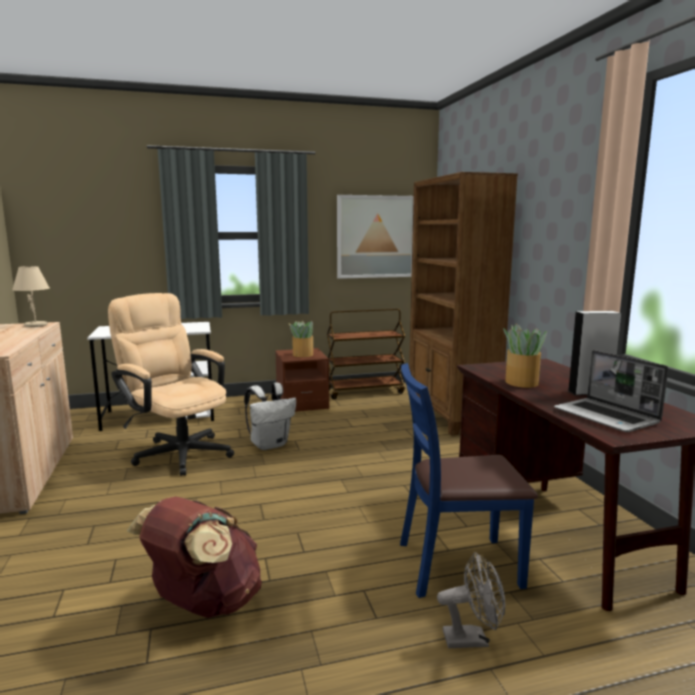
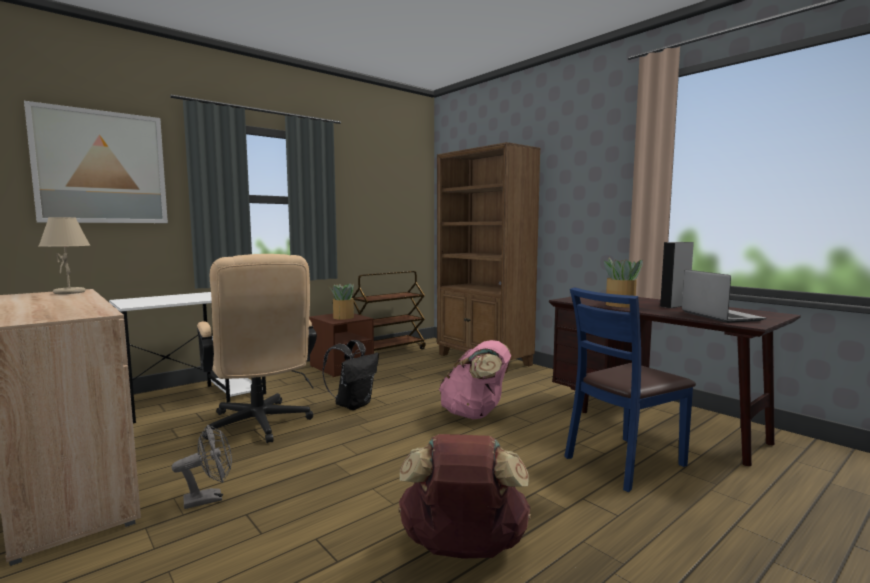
camera: 25 degrees left, 5 degrees down
(177, 451) = (260, 427): beige office chair -> beige office chair turned 135 degrees counterclockwise
(270, 444) = (353, 405): white backpack -> black backpack
(367, 477) = (475, 414): none -> pink backpack
(376, 237) = (389, 205): picture -> picture (101, 167)
(472, 638) = (698, 509): grey fan -> grey fan (209, 498)
(607, 417) = (719, 316): laptop -> laptop turned 135 degrees counterclockwise

